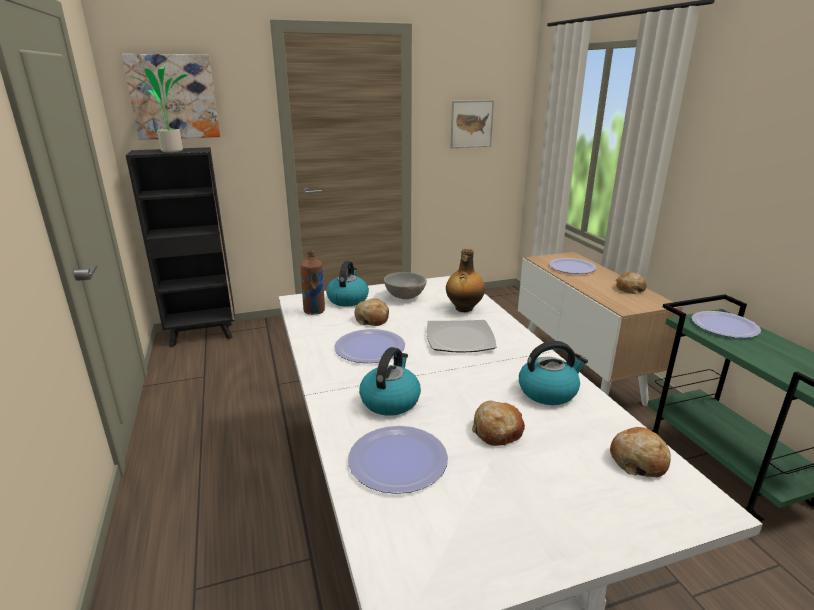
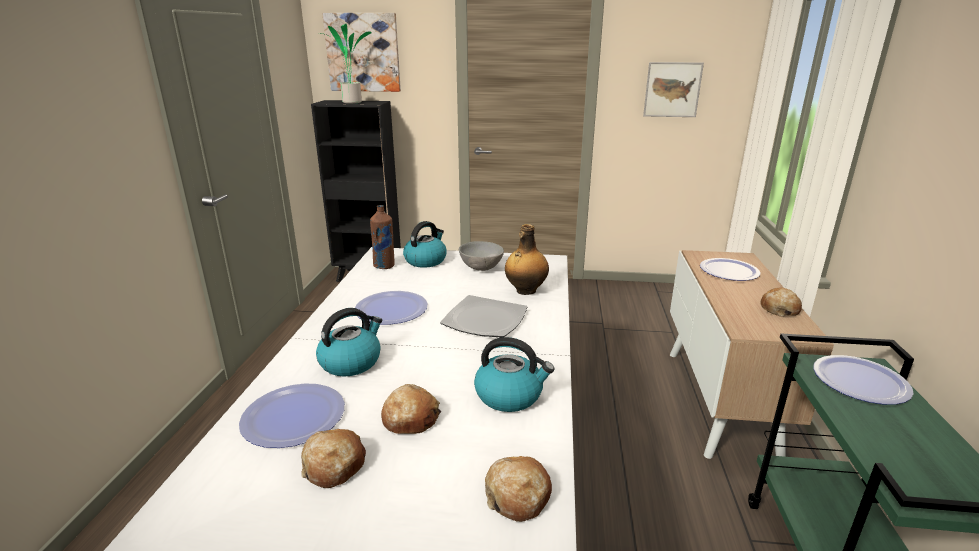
camera: 25 degrees right, 0 degrees up
(372, 319) = (425, 283): bread -> bread (334, 466)

